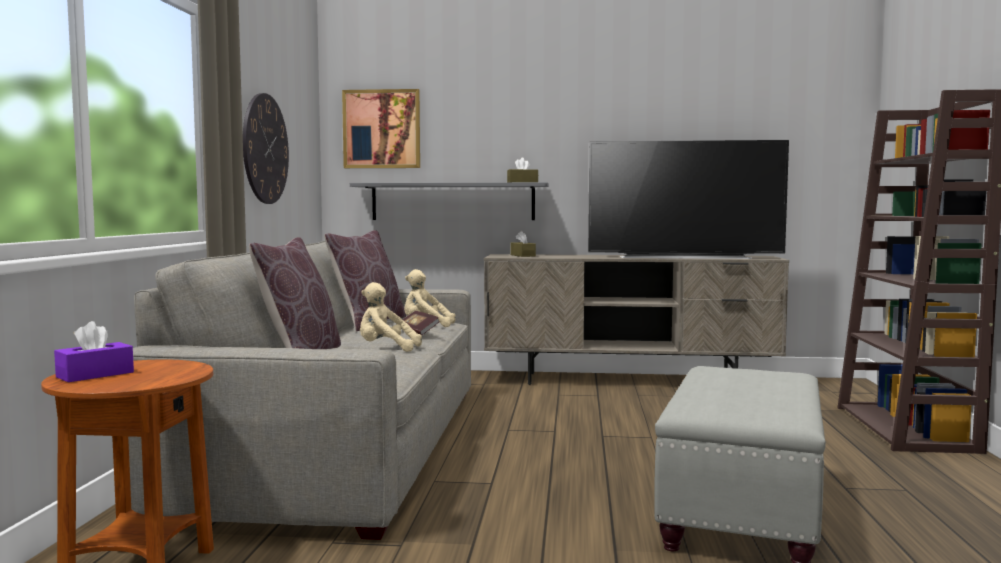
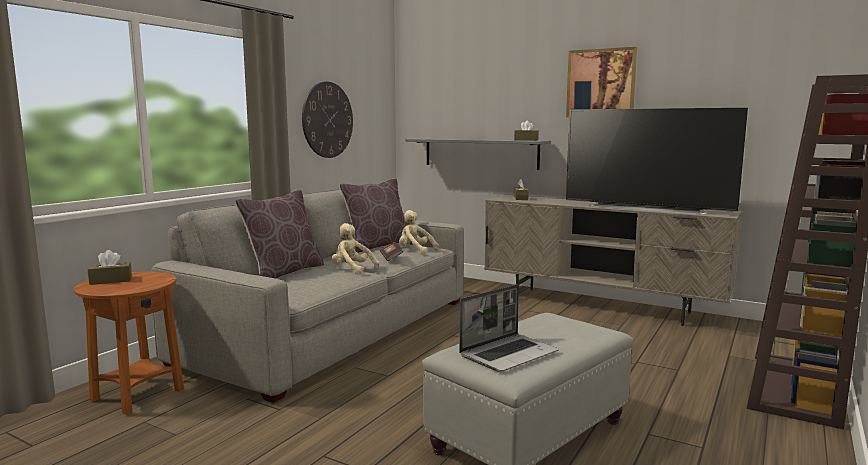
camera: 25 degrees right, 5 degrees up
(95, 374) = (111, 280): purple tissue box -> brown tissue box
(382, 129) = (433, 98): picture -> picture (601, 83)
(746, 402) = (509, 354): none -> laptop

